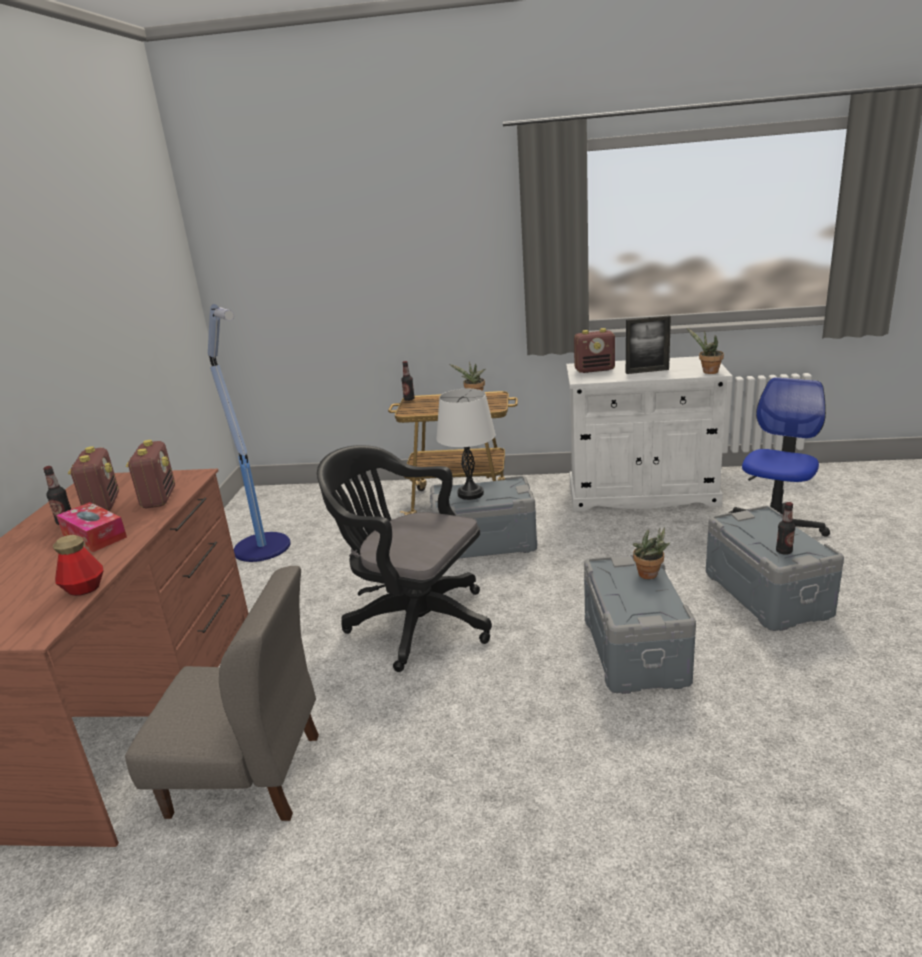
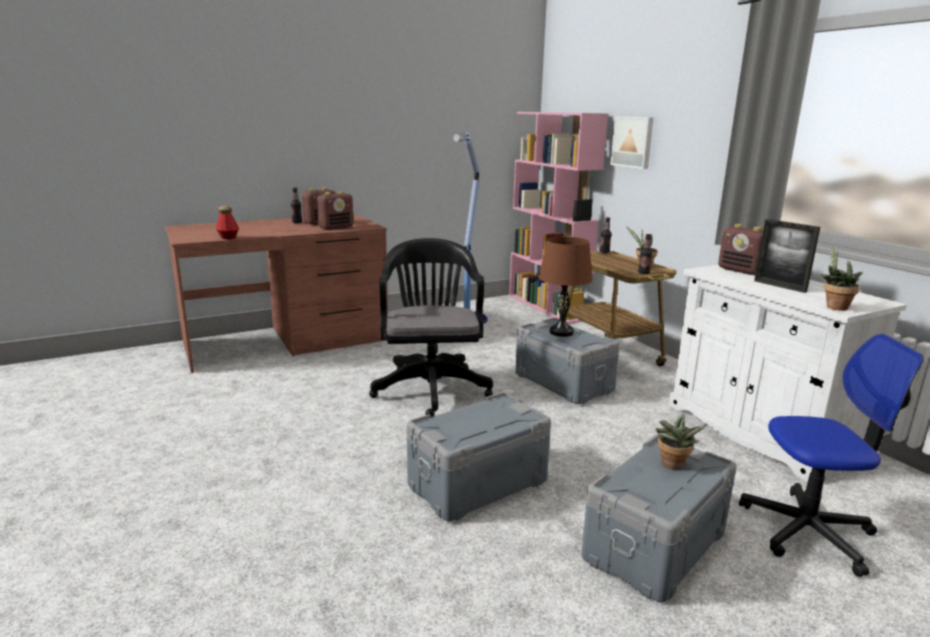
camera: 55 degrees right, 5 degrees down
(94, 536) = (284, 228): tissue box -> none
(246, 775) = (253, 384): grey chair -> none
(301, 491) = (548, 307): none -> pink bookcase
(378, 273) = (633, 142): none -> picture
(470, 494) = (561, 332): white table lamp -> brown table lamp
(650, 575) = (509, 424): potted plant -> potted plant (672, 466)
(784, 551) = (638, 487): bottle -> bottle (643, 273)

